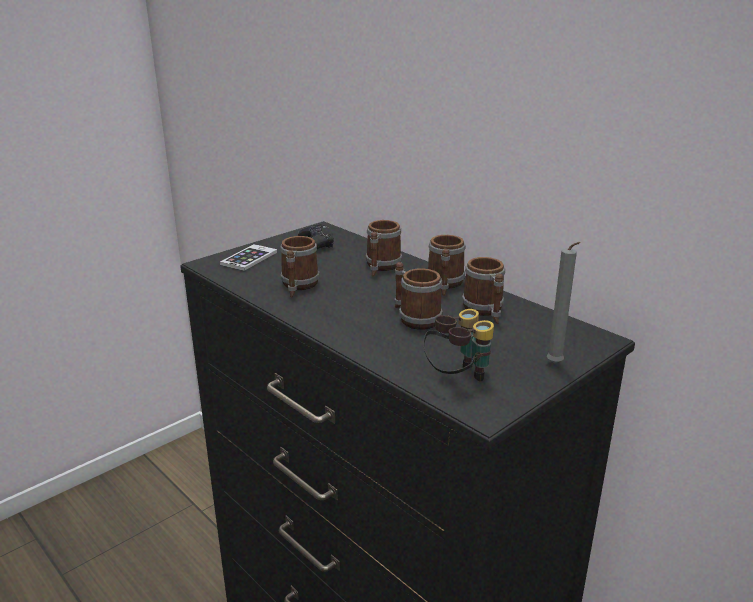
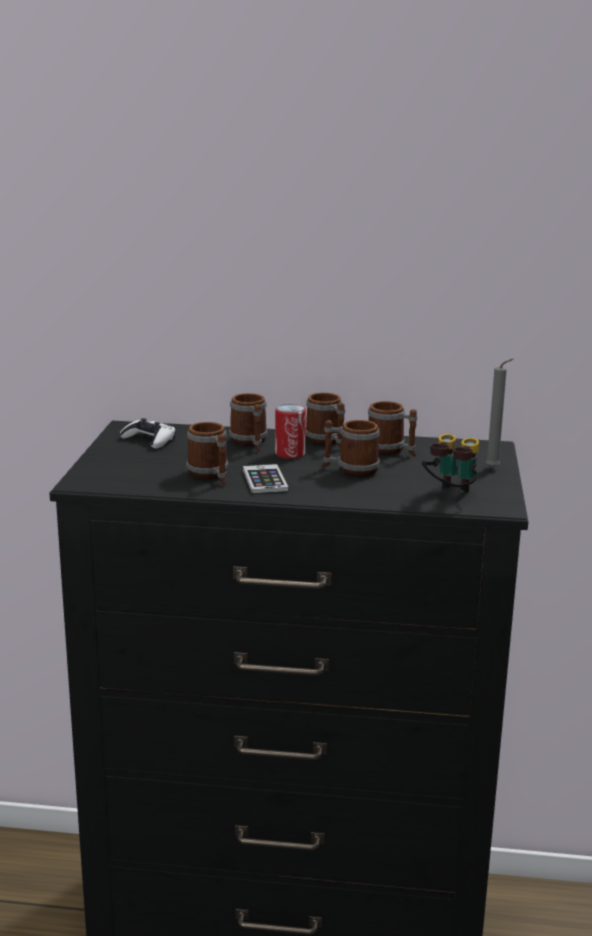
camera: 40 degrees left, 5 degrees down
(249, 258) = (113, 468): phone -> phone (265, 480)
(316, 243) = (149, 440): black game controller -> white game controller
(393, 286) = (290, 453): none -> can

